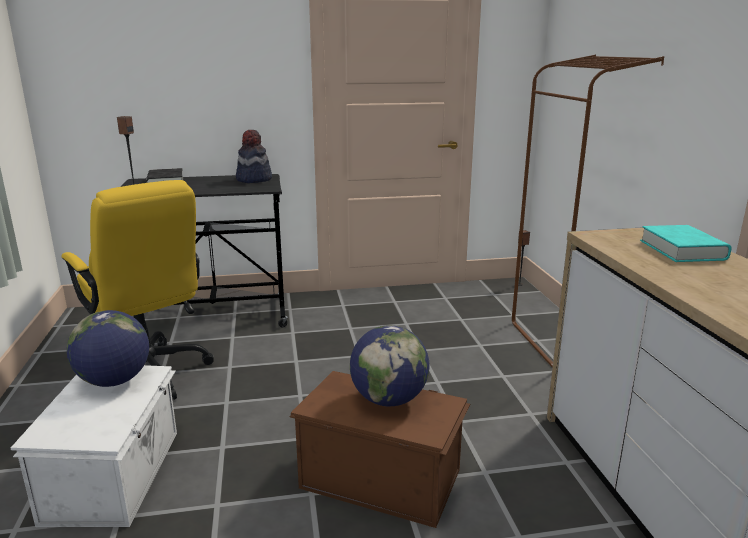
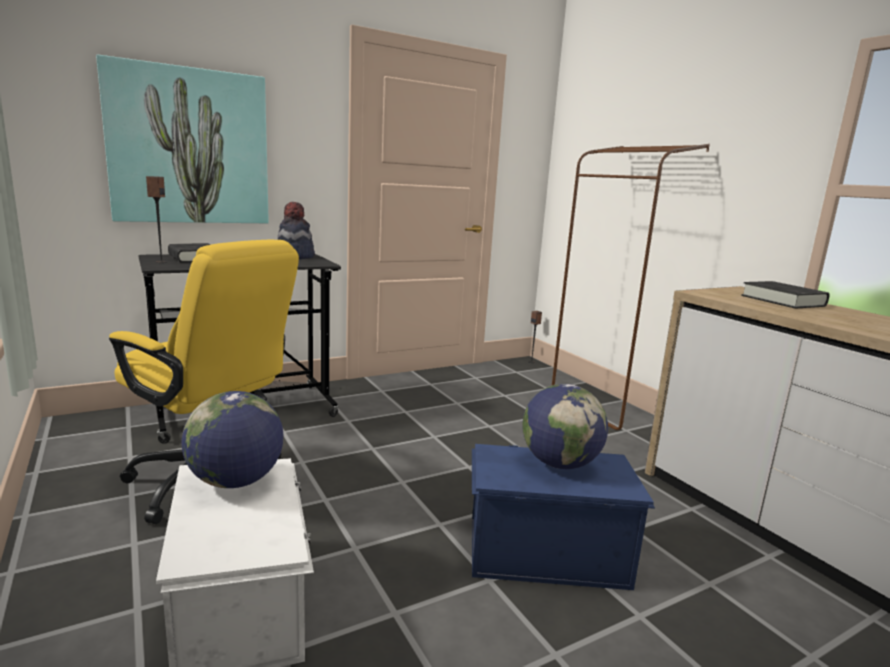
camera: 20 degrees left, 5 degrees down
(165, 84) = (189, 147): none -> picture
(380, 477) = (544, 550): brown storage box -> blue storage box
(682, 250) = (782, 301): turquoise book -> black book

